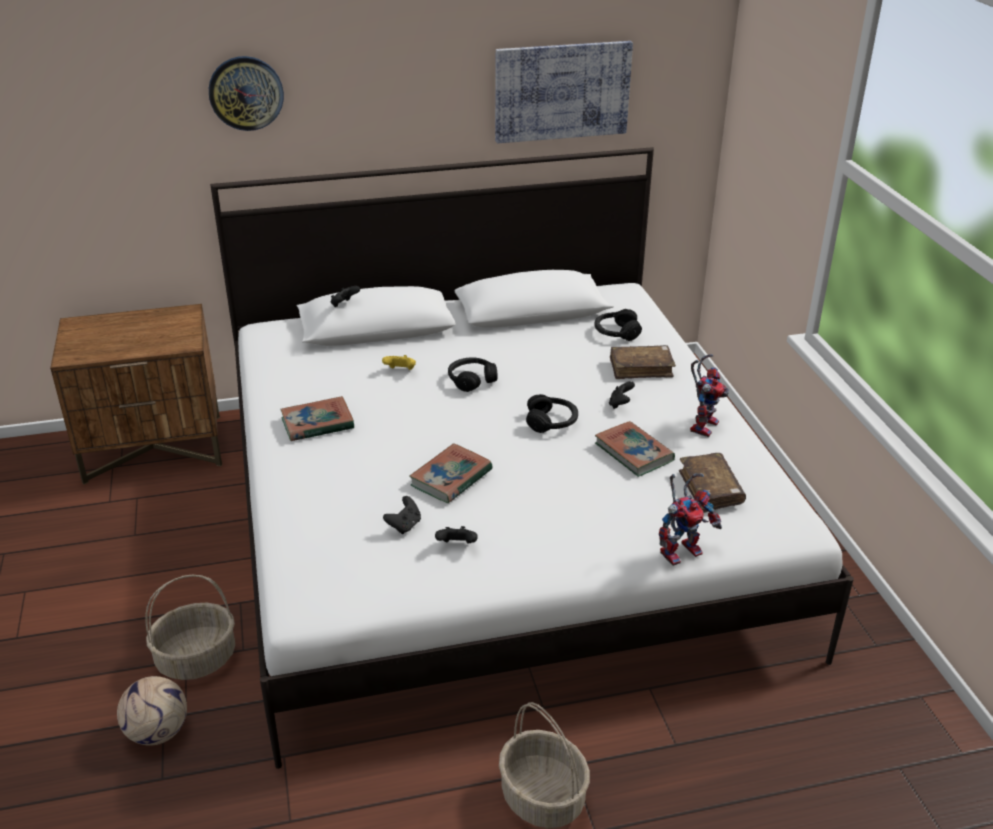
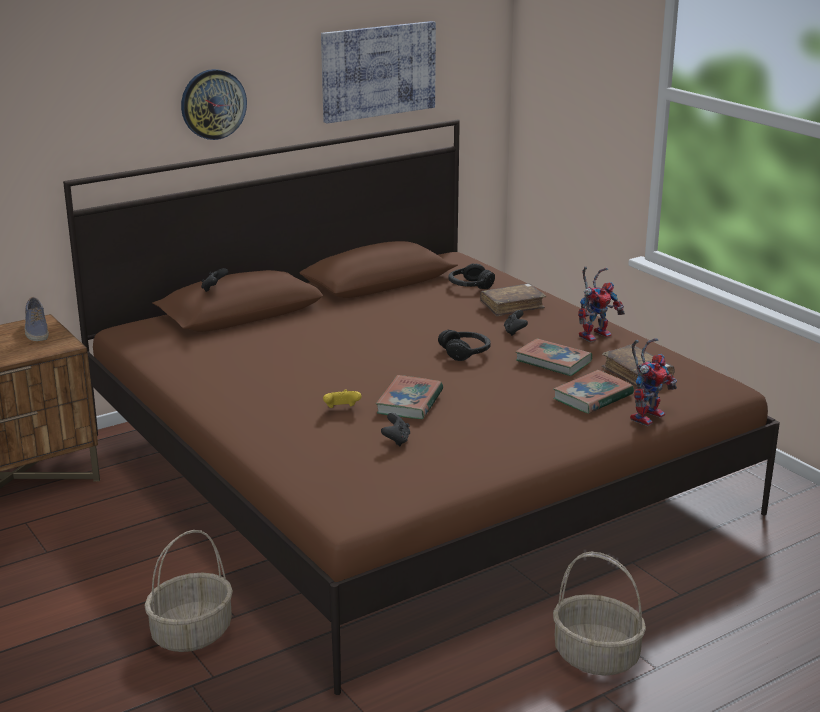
camera: 20 degrees left, 10 degrees down
(158, 731) = (195, 696): football -> none
(175, 322) = (36, 331): none -> shoe
(246, 93) = (96, 85): wall clock -> wall clock (213, 104)
(317, 423) = (246, 387): book -> book (592, 397)
(400, 371) = (293, 339): yellow game controller -> yellow game controller (341, 409)
(457, 546) = (454, 446): black game controller -> none
(471, 380) = (367, 336): black headphones -> none
(496, 519) = (410, 471): white bed -> brown bed
(702, 424) = (595, 334): toy robot -> toy robot turned 45 degrees clockwise

